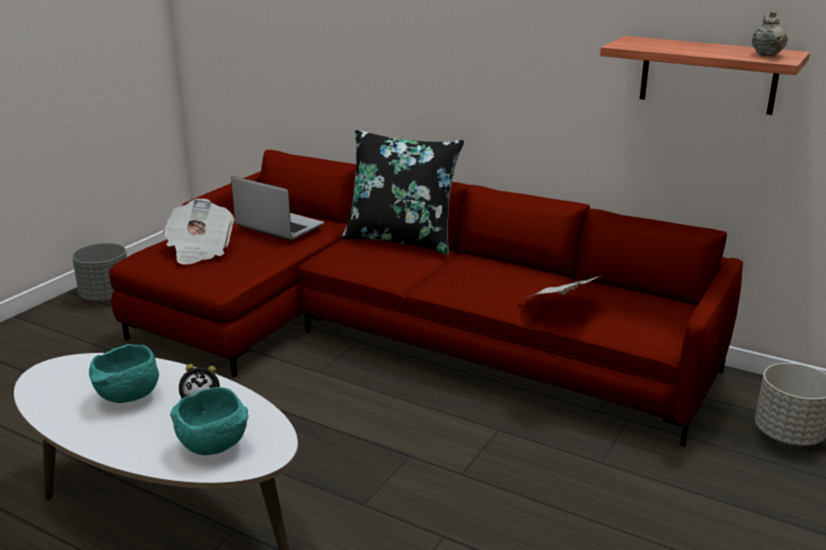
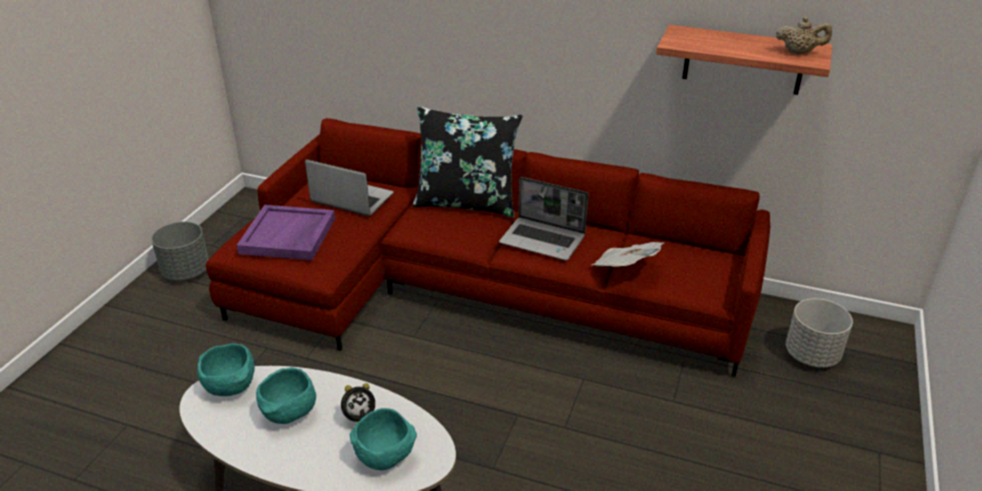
camera: 10 degrees left, 10 degrees up
(80, 368) = (232, 388): none -> turquoise bowl
(199, 250) = (288, 236): newspaper -> purple tray
(474, 275) = (543, 240): none -> laptop
(766, 54) = (799, 52): beige teapot -> beige teapot turned 105 degrees clockwise

